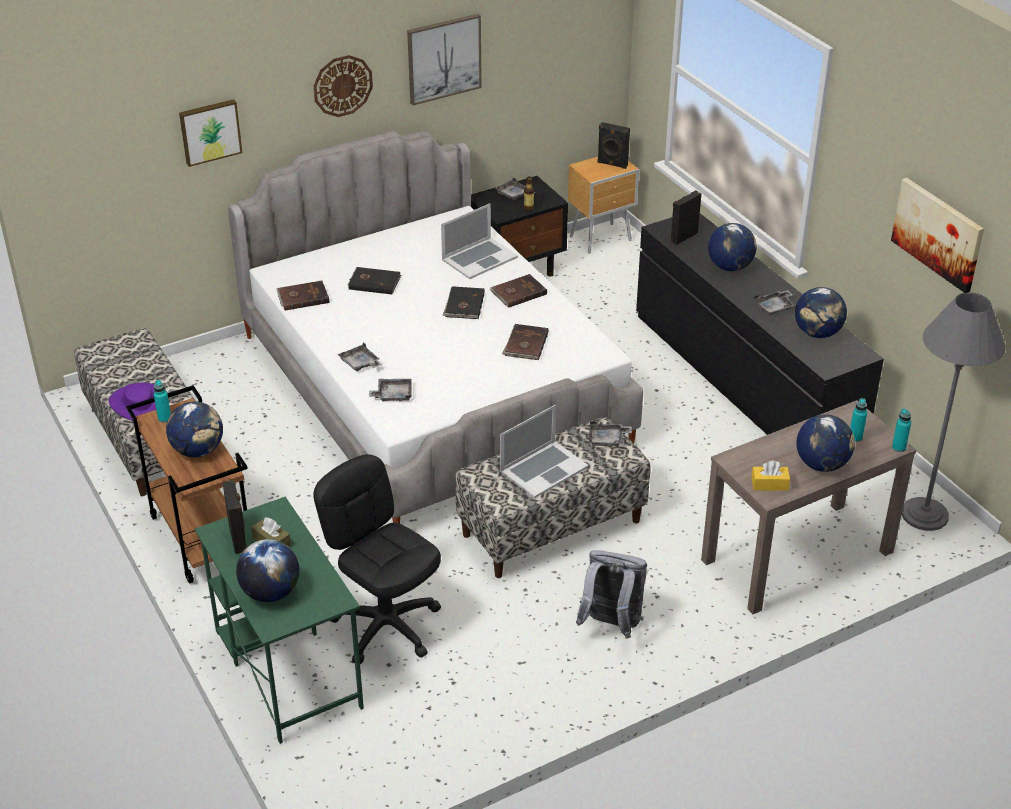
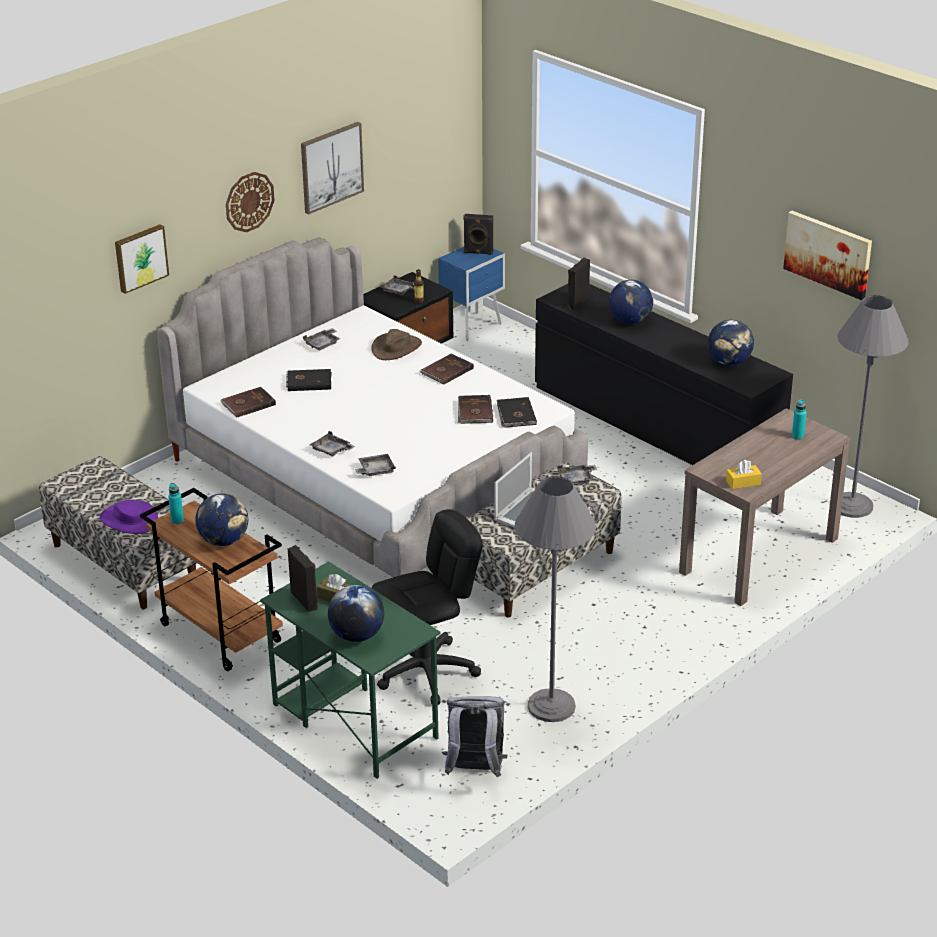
camera: 15 degrees left, 5 degrees down
(386, 626) = (427, 672): black office chair -> black office chair turned 120 degrees clockwise
(464, 305) = (402, 388): black book -> black book (515, 415)
(479, 258) = (396, 348): laptop -> brown hat
(498, 695) = (551, 706): none -> grey floor lamp
(602, 239) = (473, 326): brown nightstand -> blue nightstand
(611, 625) = (624, 635): grey backpack -> grey backpack (474, 770)
(775, 307) = (684, 347): grey tray -> grey tray (323, 344)
(822, 464) = (779, 461): globe -> none
(898, 448) = (836, 438): turquoise bottle -> none

